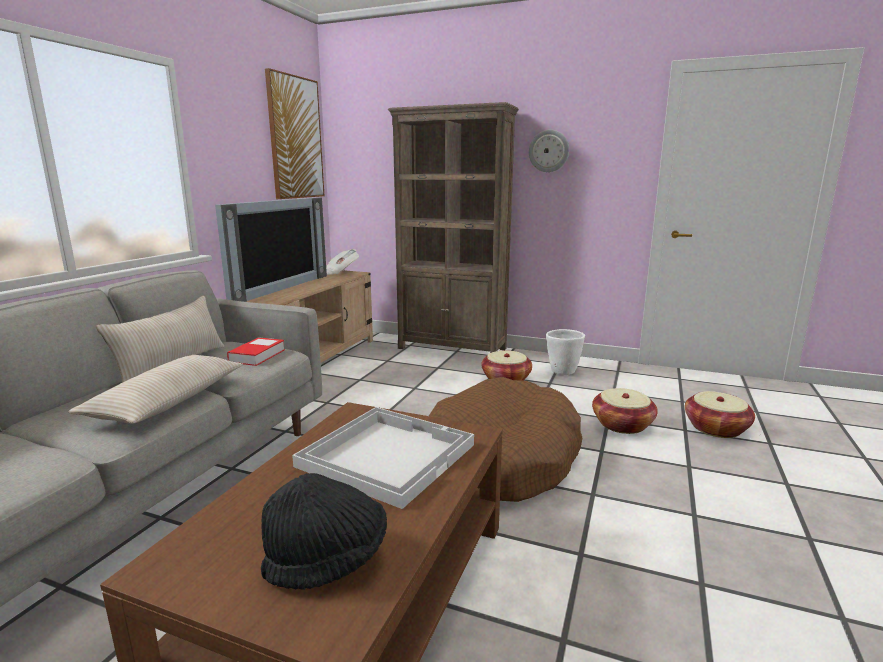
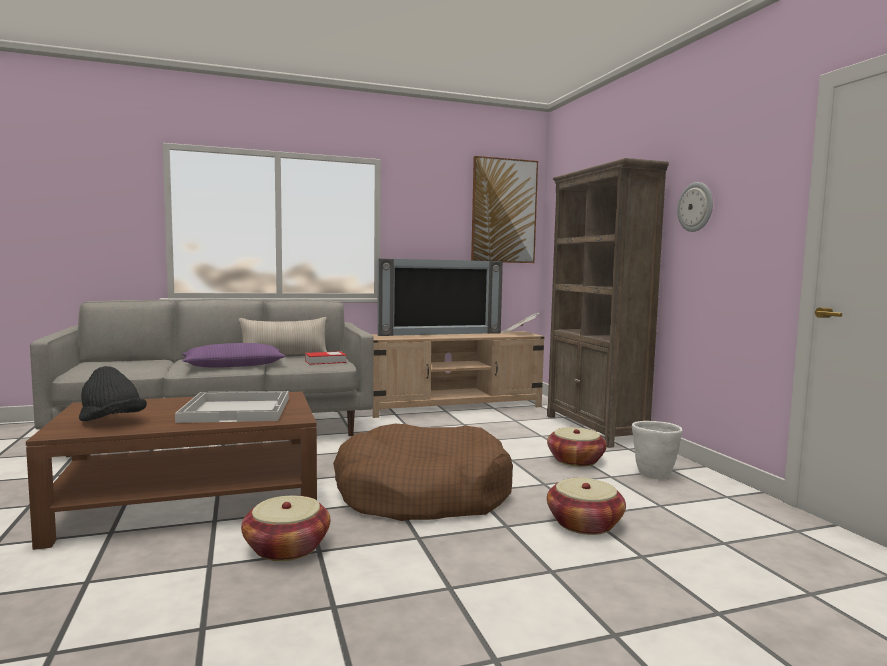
camera: 50 degrees right, 10 degrees down
(168, 402) = (234, 366): beige pillow -> purple pillow
(716, 428) = (686, 573): basket -> basket (286, 548)

